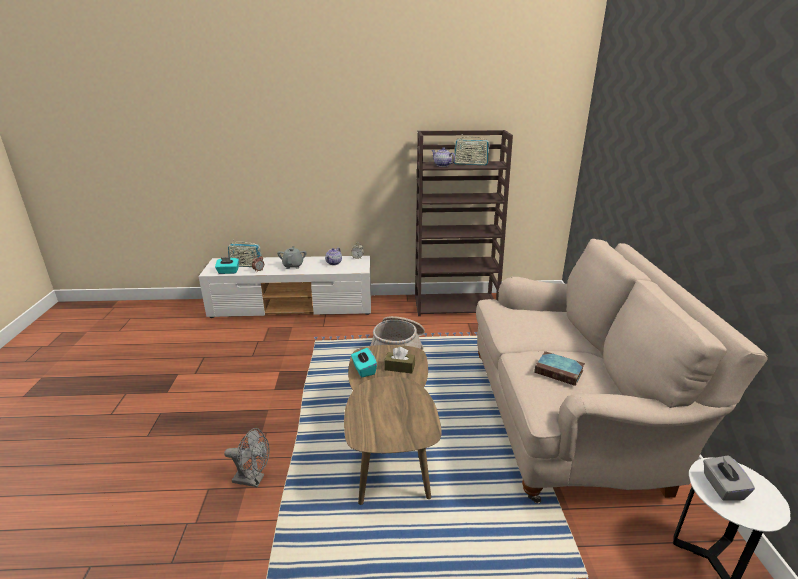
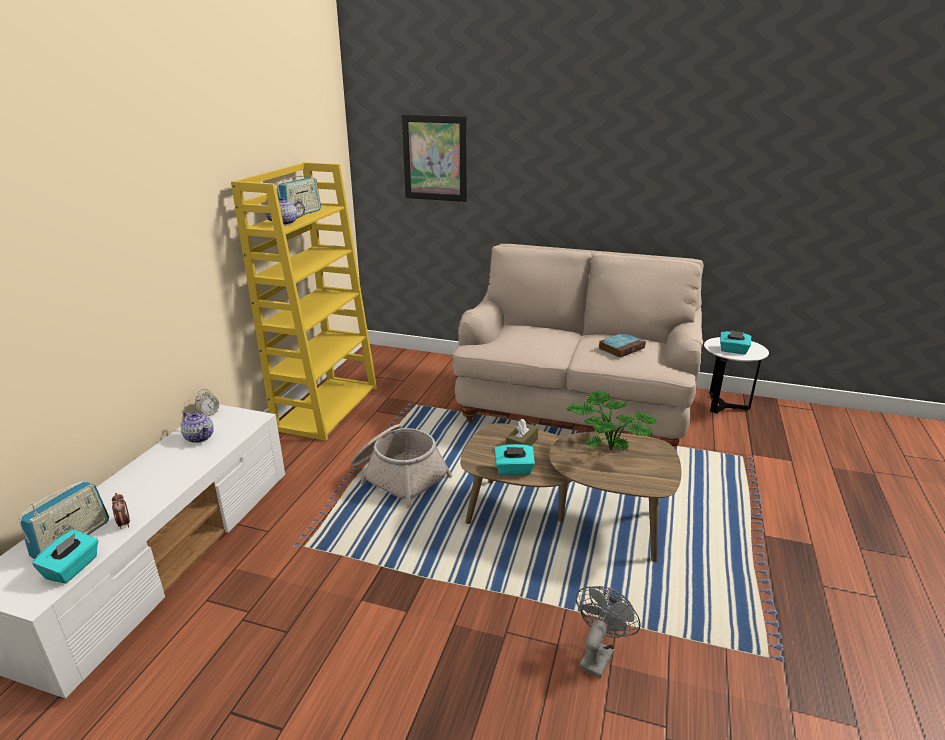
camera: 70 degrees left, 0 degrees up
(293, 266) = (155, 480): grey teapot -> none
(408, 405) = (609, 447): none -> potted plant
(456, 304) = (327, 407): brown bookcase -> yellow bookcase
(618, 148) = (435, 158): none -> picture
(722, 487) = (733, 350): grey tissue box -> turquoise tissue box

